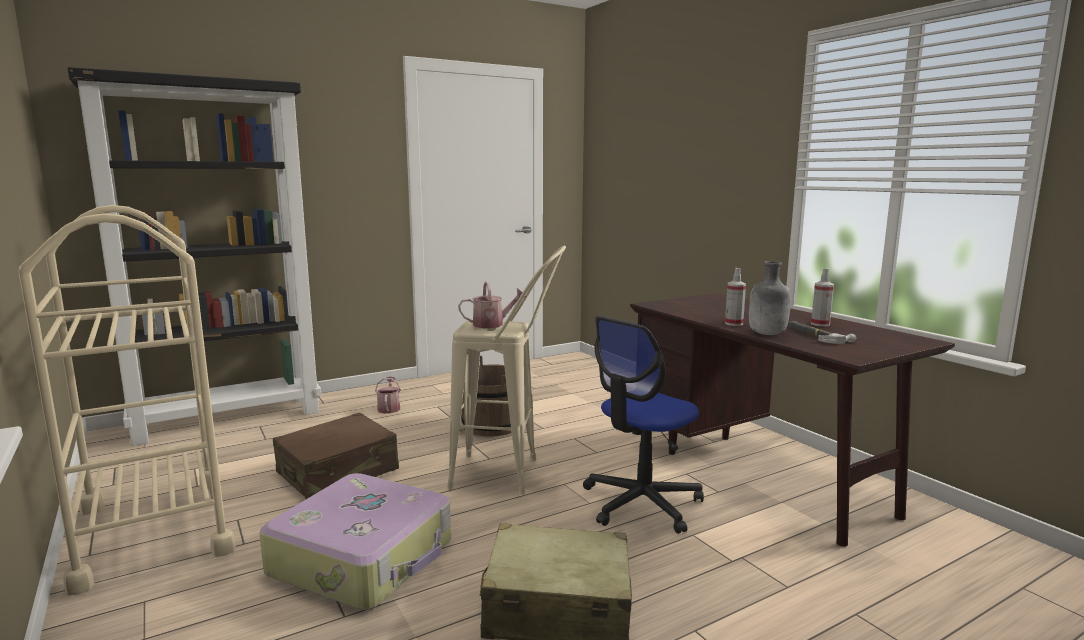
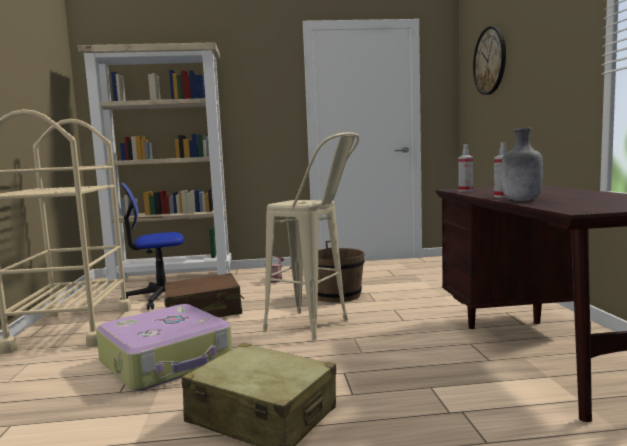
camera: 25 degrees right, 5 degrees down
(229, 418) = (173, 278): black bookcase -> beige bookcase
(492, 324) = (304, 201): watering can -> none
(636, 136) = (490, 61): none -> wall clock
(641, 503) = (406, 358): office chair -> office chair (160, 298)
(815, 335) = (573, 201): hammer -> none
(820, 324) = (597, 196): spray bottle -> spray bottle (465, 190)

